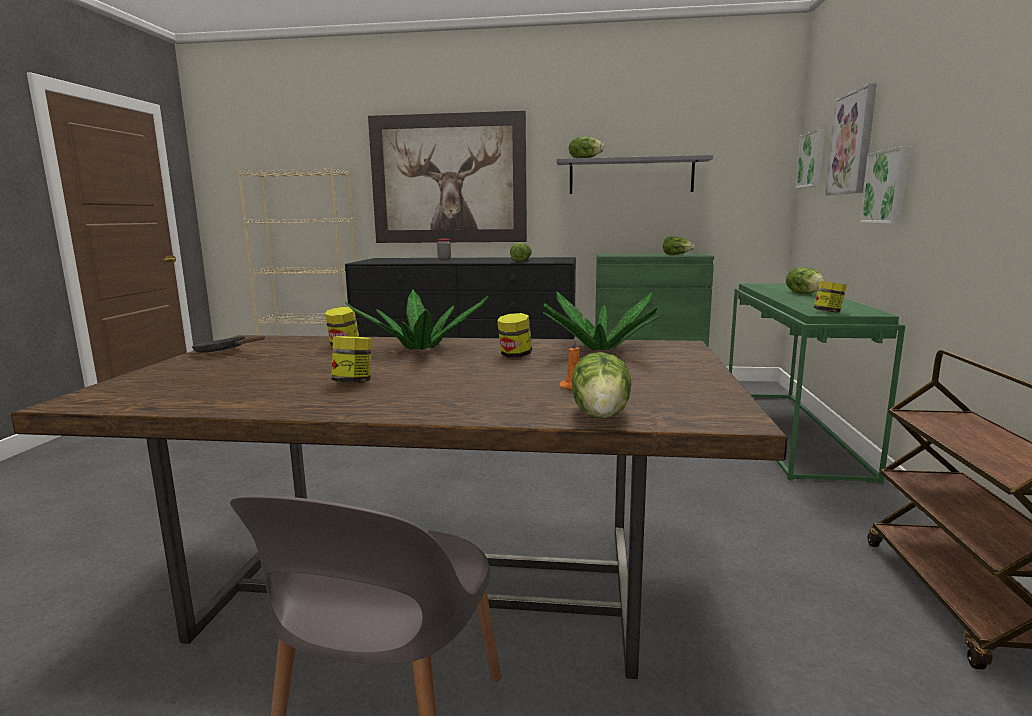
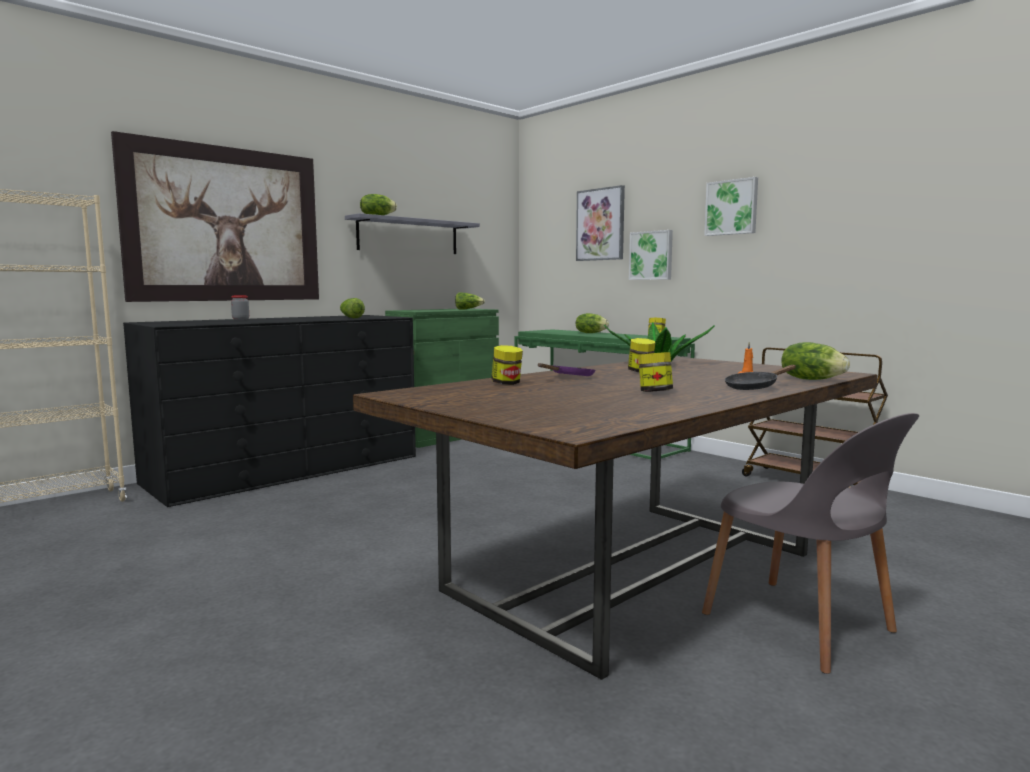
camera: 50 degrees left, 5 degrees down
(225, 352) = (444, 400): black frying pan -> black frying pan (754, 387)
(421, 348) = (569, 377): potted plant -> purple frying pan
(812, 159) = (544, 233): picture -> picture (732, 207)

